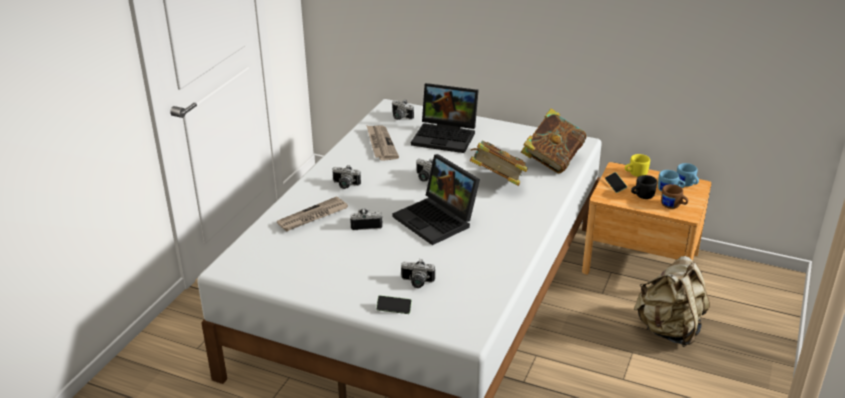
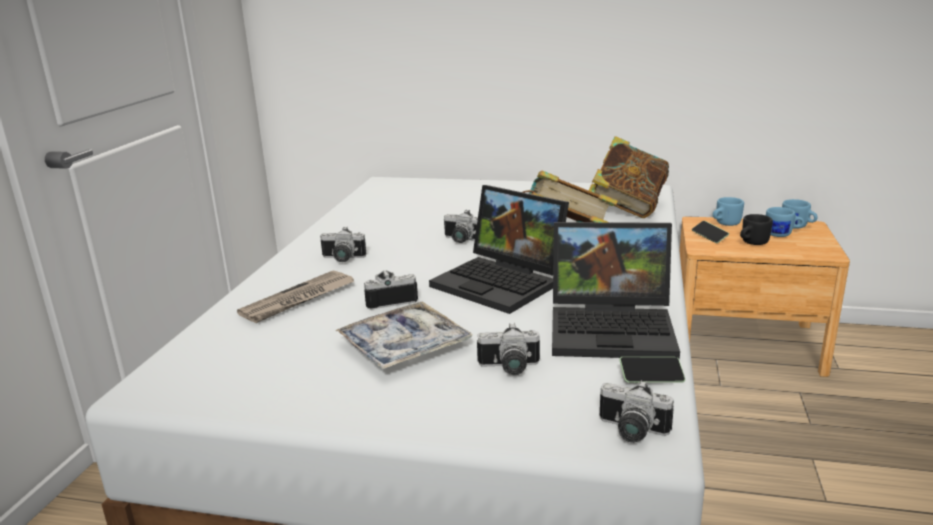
camera: 10 degrees left, 10 degrees down
(365, 260) = (404, 346): none -> tray
(380, 144) = (382, 214): newspaper -> none
(394, 308) = (485, 415): phone -> phone (651, 377)
(400, 117) = (399, 189): camera -> camera (630, 432)
(446, 136) = (470, 199): laptop -> laptop (614, 328)
(635, 174) = (724, 224): yellow mug -> blue mug
(669, 329) = (840, 420): beige backpack -> none
(673, 206) = (801, 248): brown mug -> none

